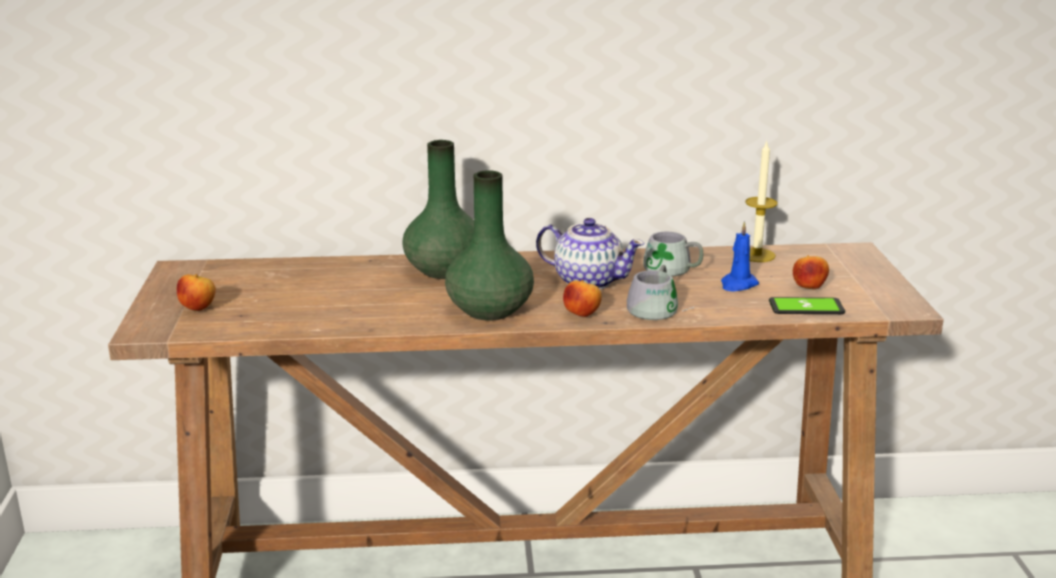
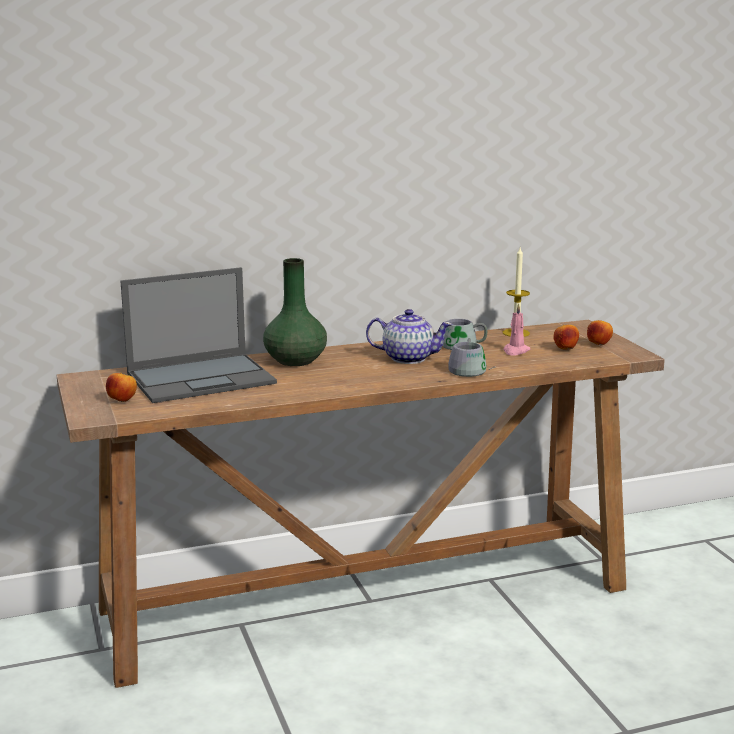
camera: 15 degrees left, 5 degrees down
(315, 285) = (202, 378): none -> laptop
(488, 310) = (349, 381): green vase -> none
(582, 315) = (420, 378): apple -> apple (599, 344)
(738, 285) = (515, 351): blue candle -> pink candle
(806, 307) = (571, 360): phone -> none

